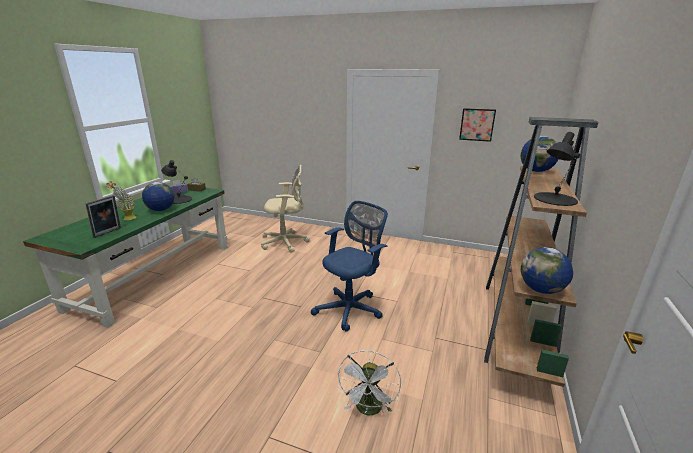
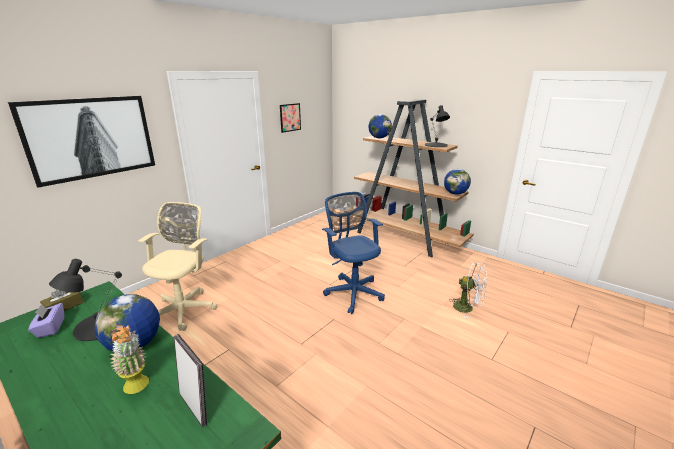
camera: 70 degrees left, 0 degrees up
(292, 112) = (91, 138): none -> picture

